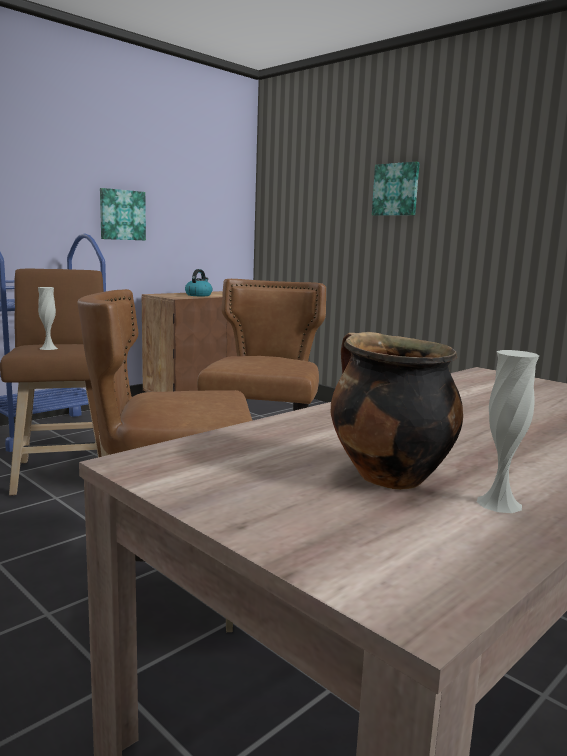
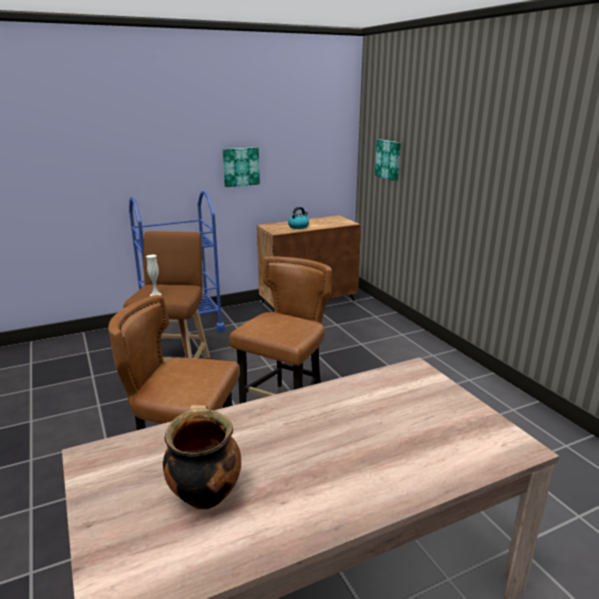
camera: 20 degrees right, 10 degrees up
(396, 189) = (453, 150): picture -> picture (389, 159)
(499, 503) = (240, 534): white vase -> none

